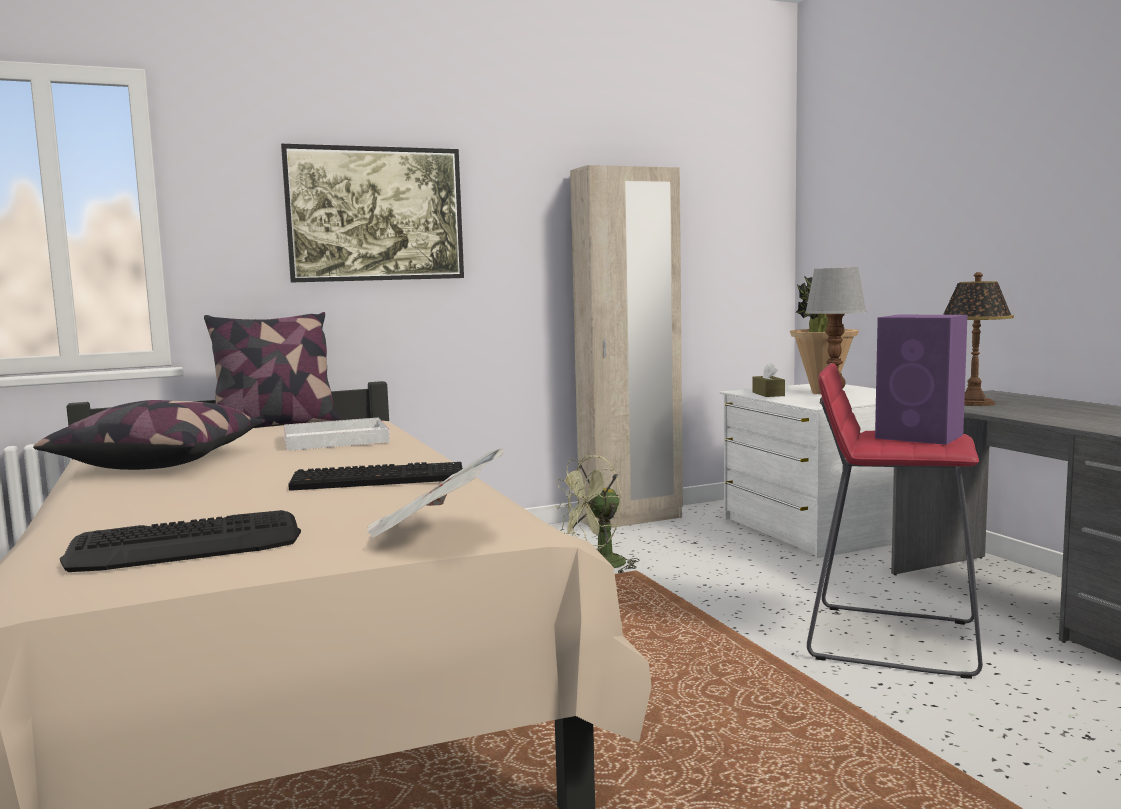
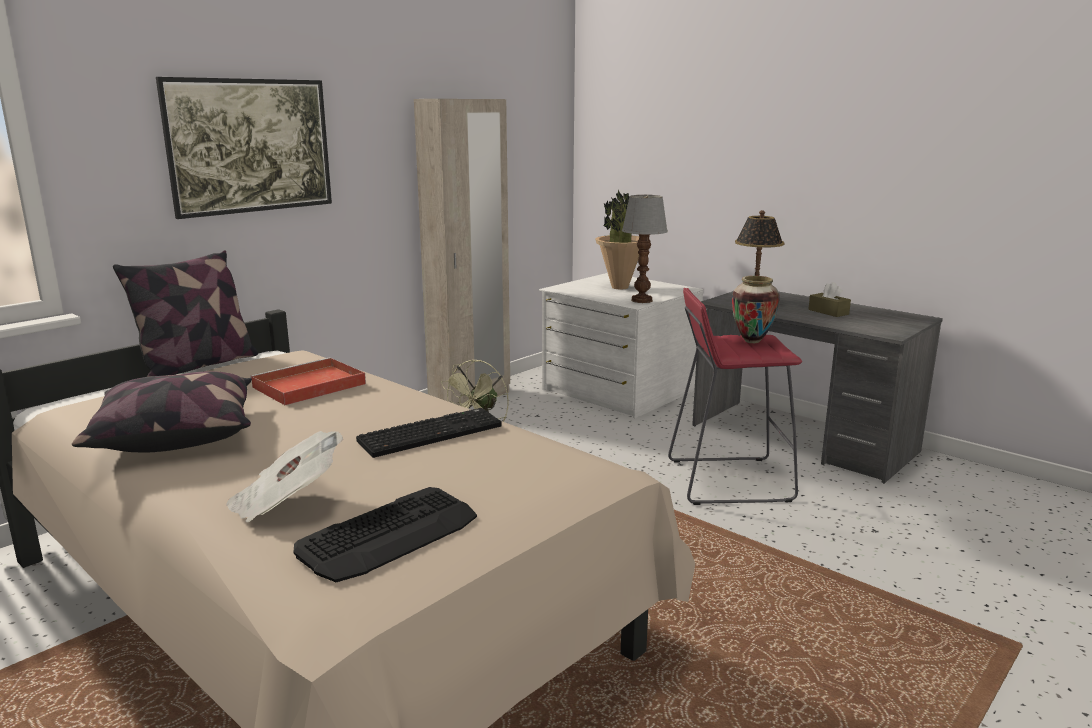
camera: 25 degrees left, 10 degrees up
(333, 440) = (307, 386): white tray -> red tray
(431, 533) = (562, 489): newspaper -> newspaper (286, 503)
(768, 394) = (581, 291): brown tissue box -> brown tissue box (828, 312)
(921, 437) = (752, 341): purple speaker -> vase

